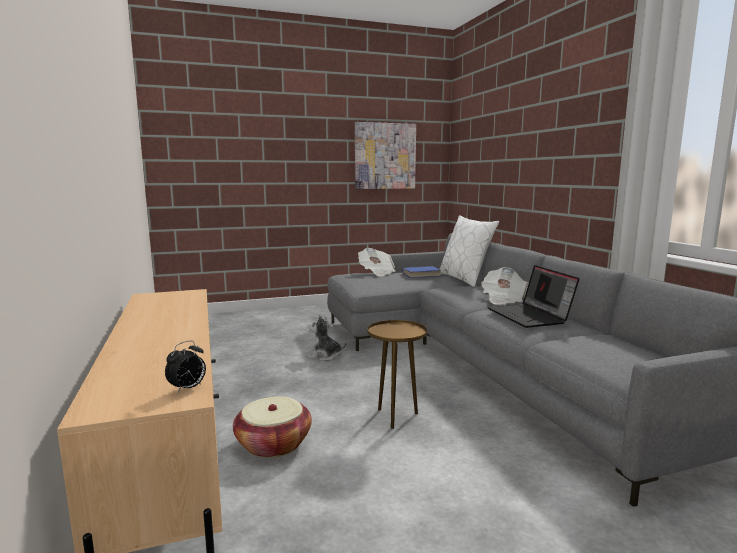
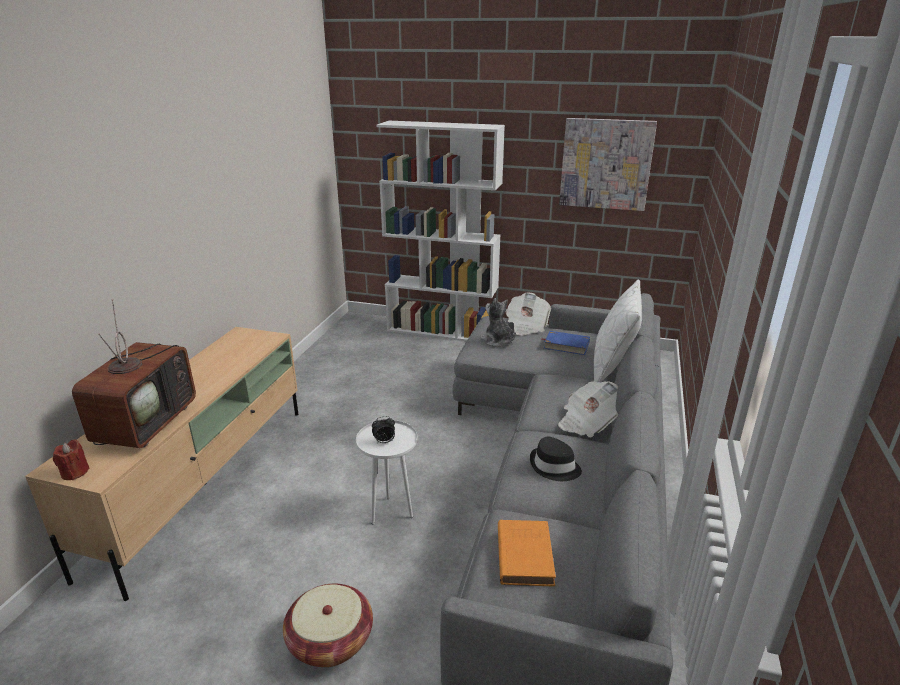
camera: 35 degrees right, 15 degrees up
(139, 404) = (75, 472): none -> red candle
(159, 355) = (146, 422): none -> television
(188, 388) = (111, 468): alarm clock -> alarm clock (384, 442)
(268, 313) = (442, 331): none -> white bookcase
(273, 444) = (276, 496): basket -> basket (330, 640)
(325, 356) = (423, 411): plush toy -> plush toy (498, 341)
(396, 416) = (391, 512): brown side table -> white side table
(530, 316) = (554, 467): laptop -> black hat
(601, 351) = (524, 554): none -> orange book

